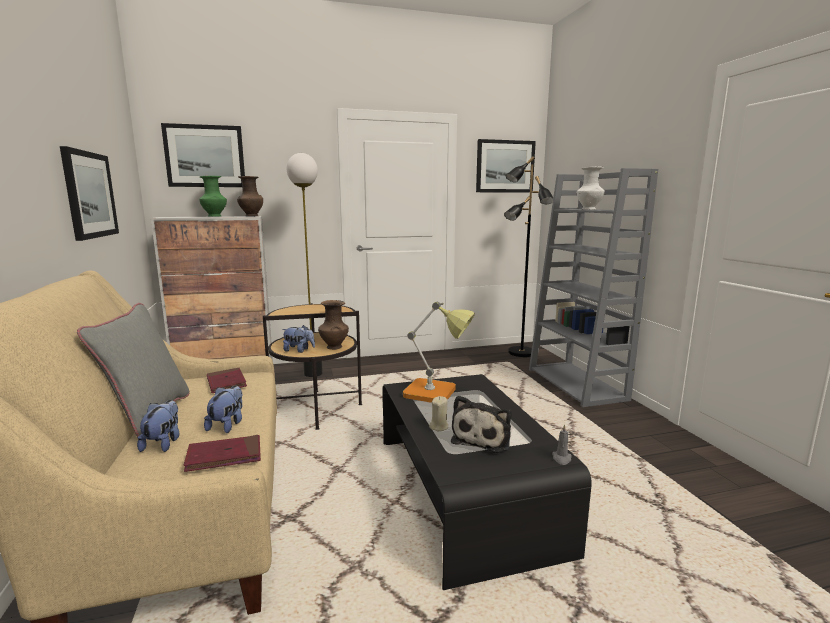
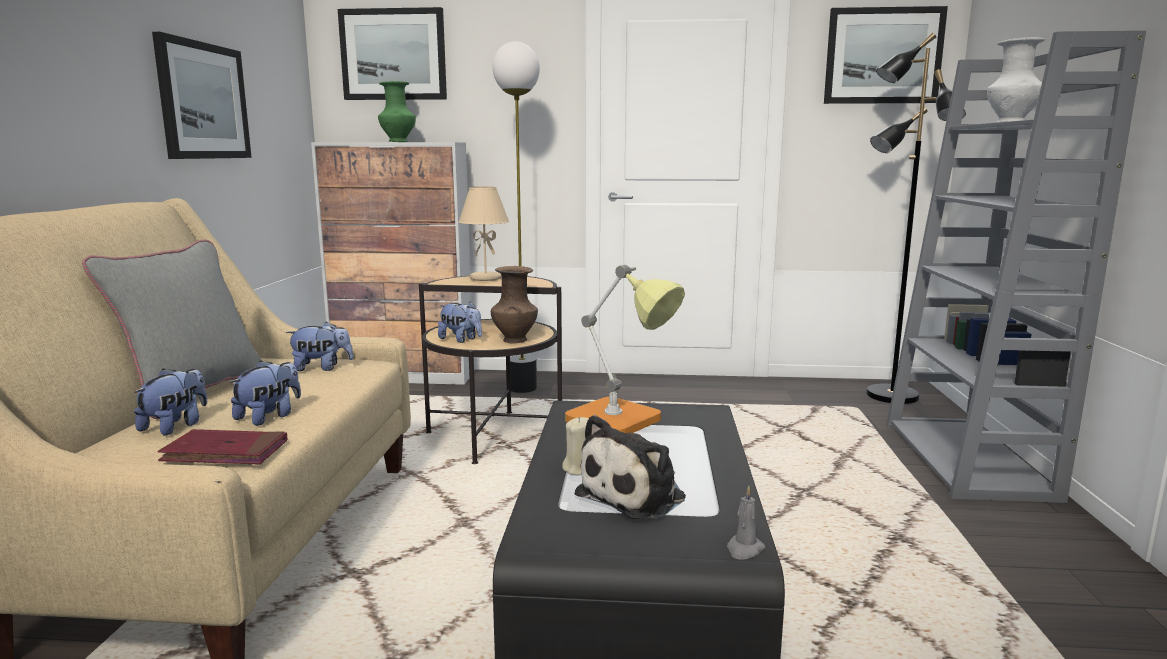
camera: 20 degrees right, 0 degrees up
(226, 383) = (322, 368): red book -> plush toy
(251, 216) = (447, 141): brown vase -> none
(303, 308) = (485, 278): none -> beige table lamp

